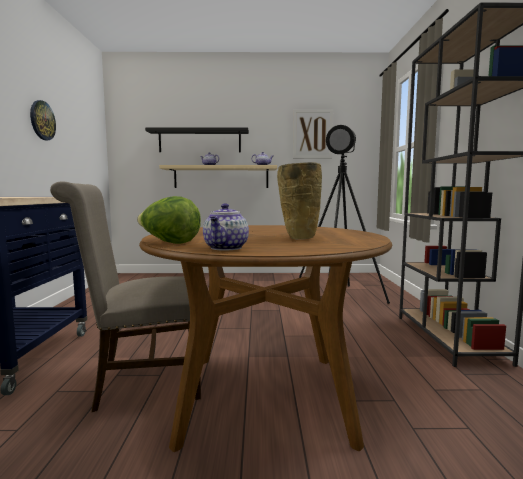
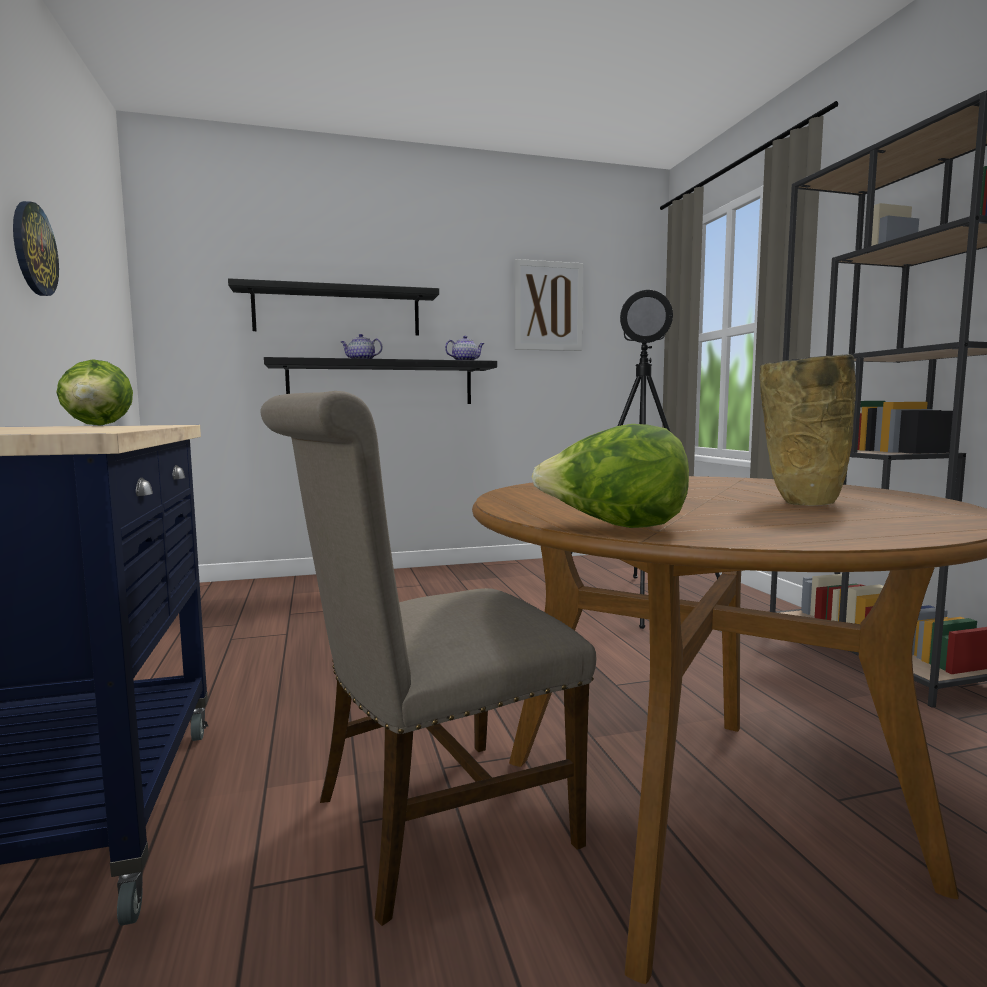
camera: 15 degrees left, 0 degrees up
(39, 196) = (98, 425): none -> lettuce
(221, 177) = (381, 383): beige shelf -> black shelf
(226, 248) = (779, 534): teapot -> none

